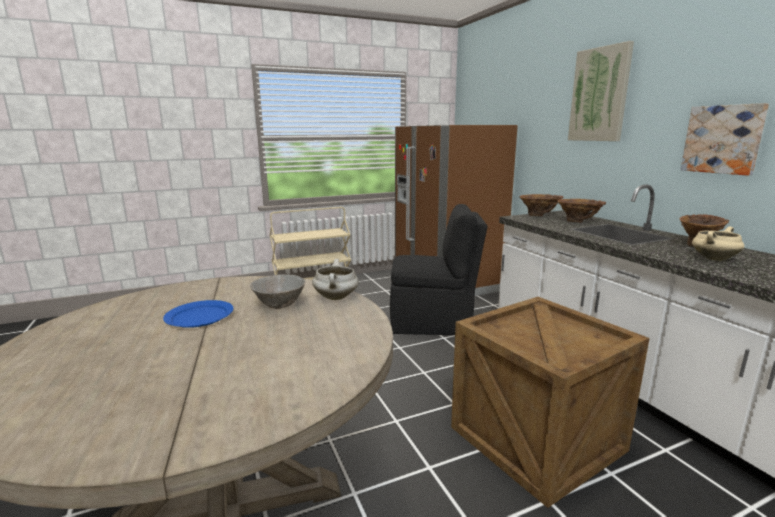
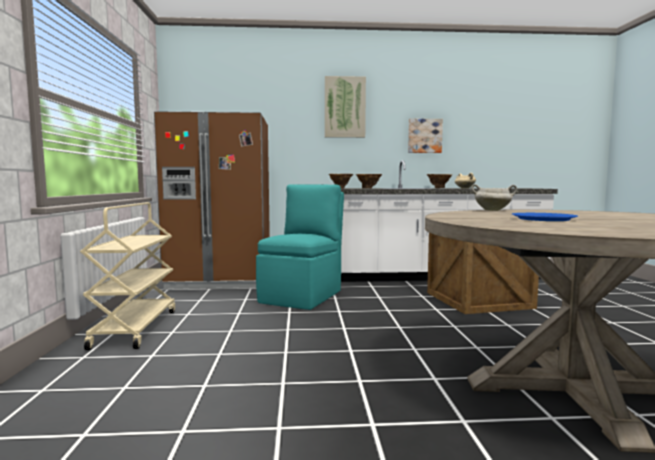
camera: 70 degrees left, 10 degrees down
(279, 305) = (510, 214): grey bowl -> none
(433, 322) = (302, 296): black chair -> turquoise chair

